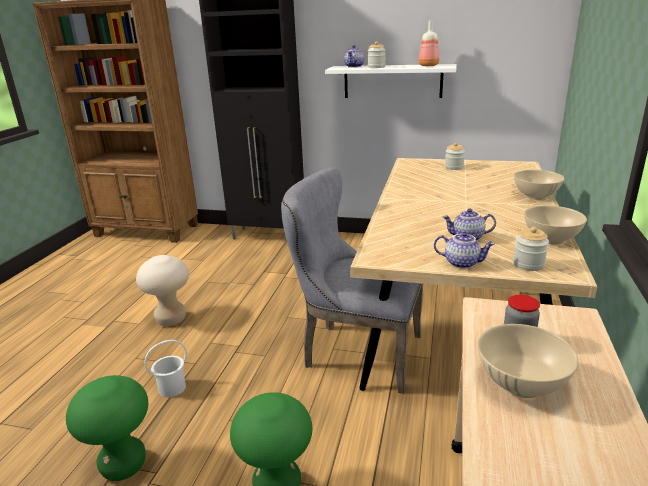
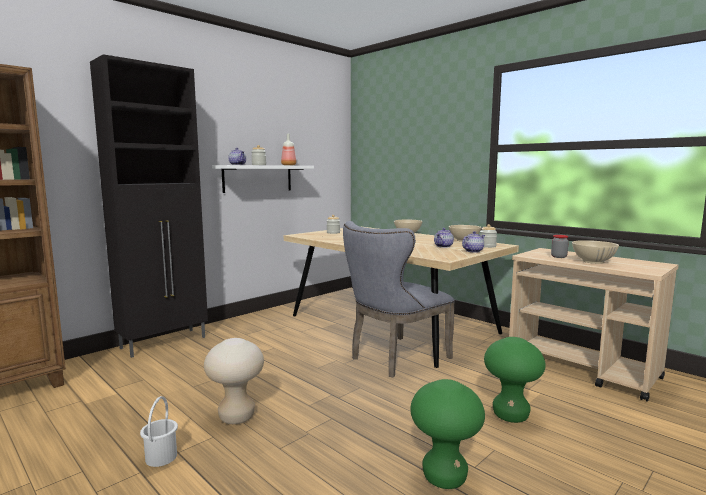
camera: 60 degrees left, 15 degrees down
(171, 388) = (356, 436): white bucket -> white bucket (160, 457)

